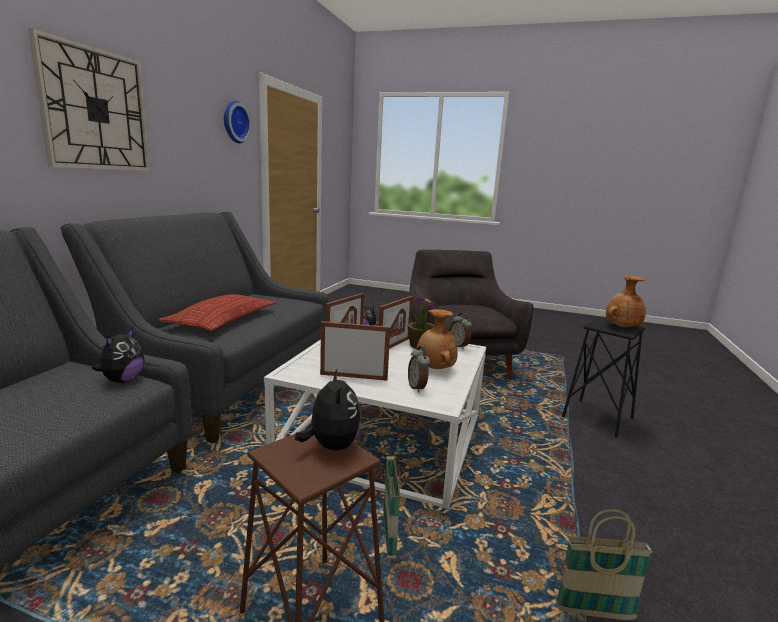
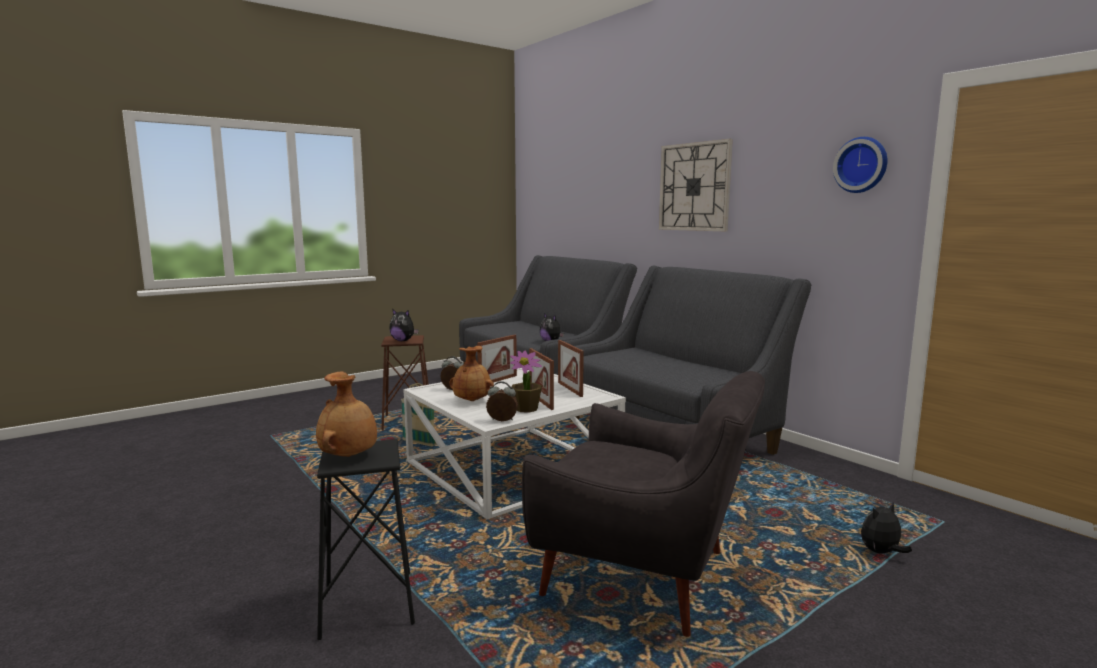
camera: 125 degrees right, 5 degrees down
(223, 319) = (651, 360): pillow -> none
(594, 612) = (294, 469): basket -> none

